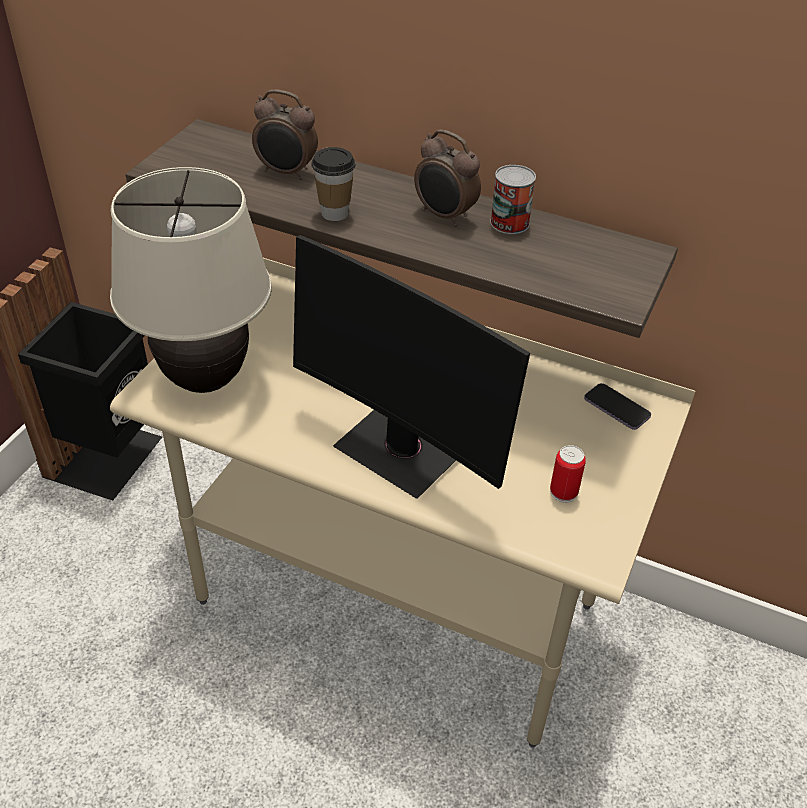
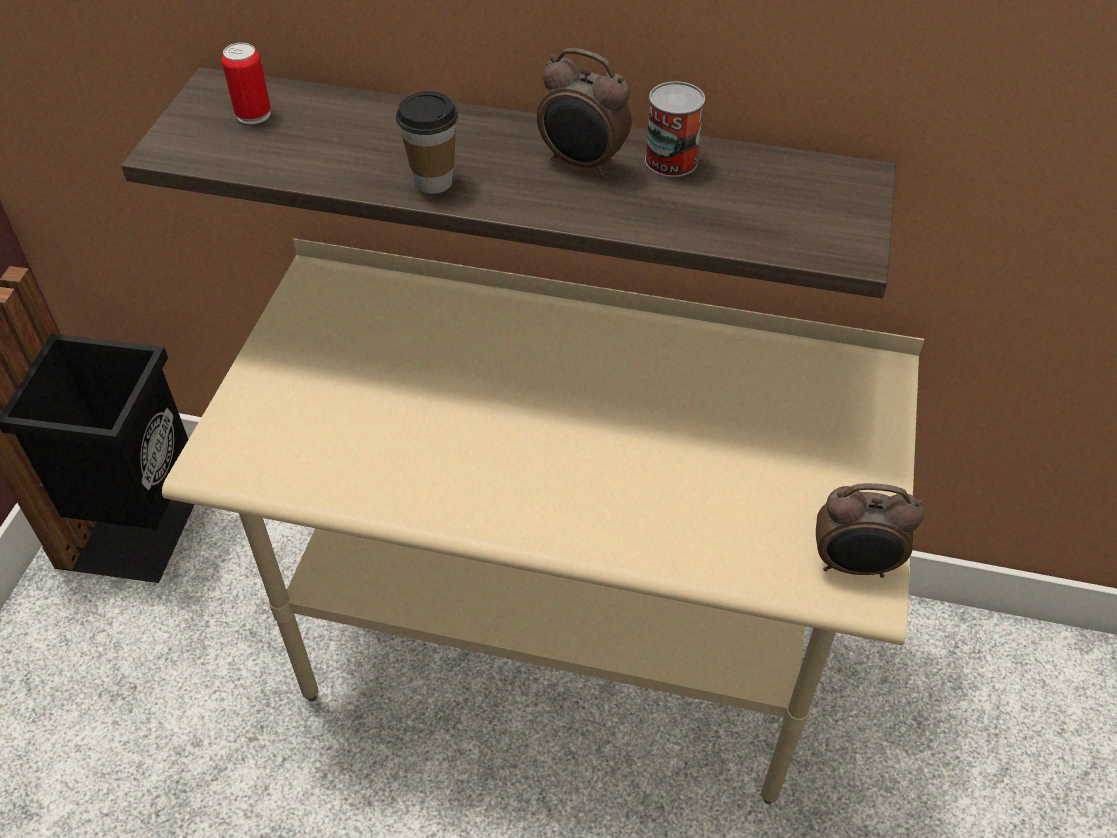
camera: 10 degrees left, 5 degrees up
(206, 379) = (286, 430): beige table lamp -> none
(286, 172) = (349, 130): alarm clock -> alarm clock (854, 566)
(401, 450) = (574, 485): monitor -> none
(563, 492) = (796, 506): can -> can (253, 114)
(616, 408) = (830, 377): phone -> none

